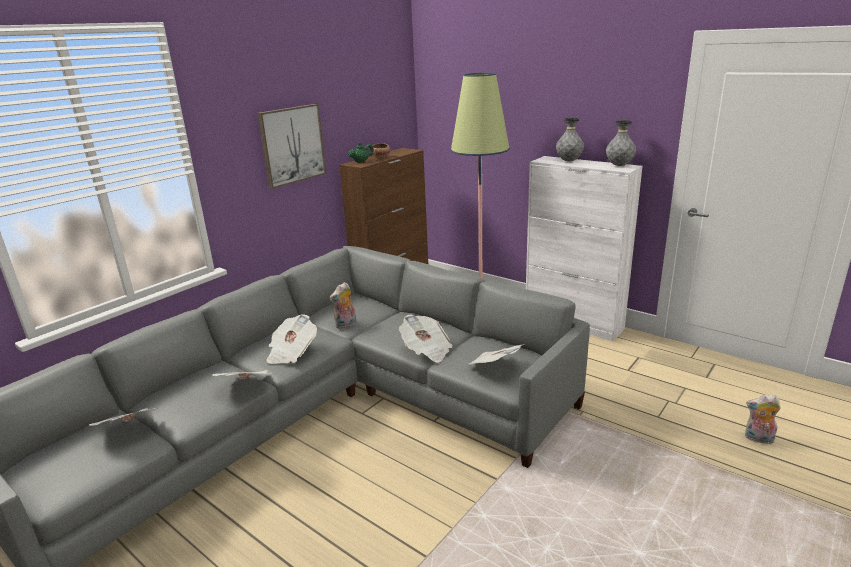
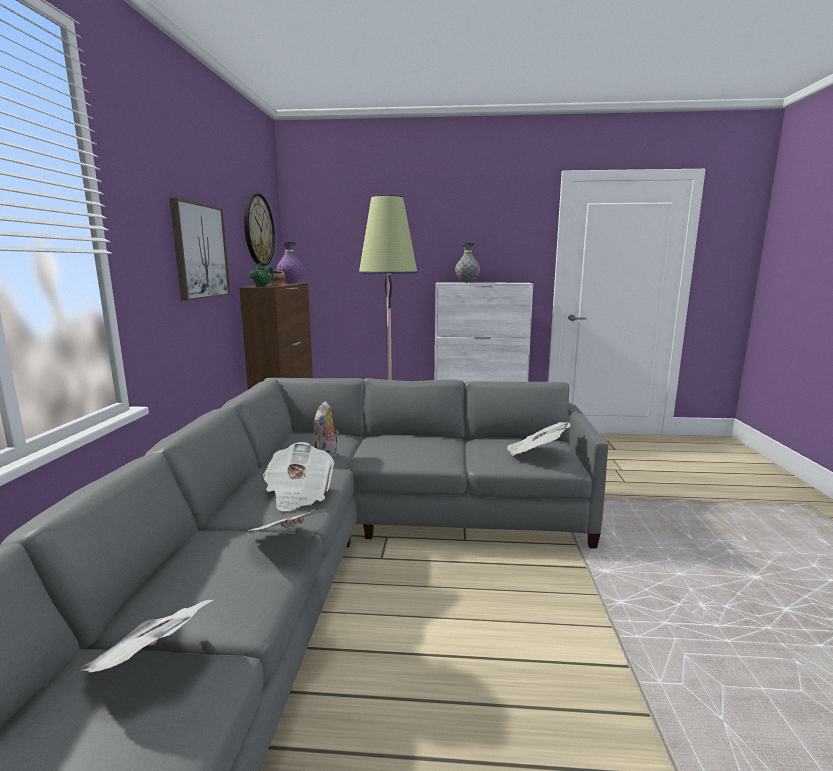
camera: 35 degrees left, 10 degrees down
(375, 105) = (258, 230): none -> wall clock
(402, 152) = (291, 283): none -> purple vase
(426, 350) = (449, 457): newspaper -> none
(619, 165) = (513, 282): grey vase -> none
(758, 439) = (697, 477): plush toy -> none

